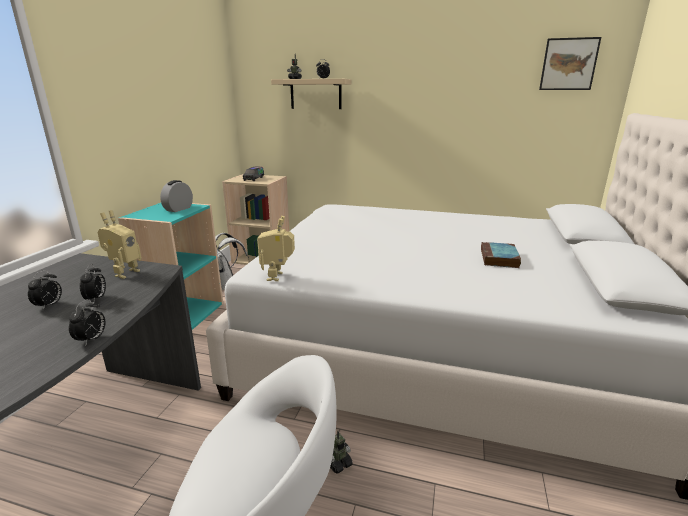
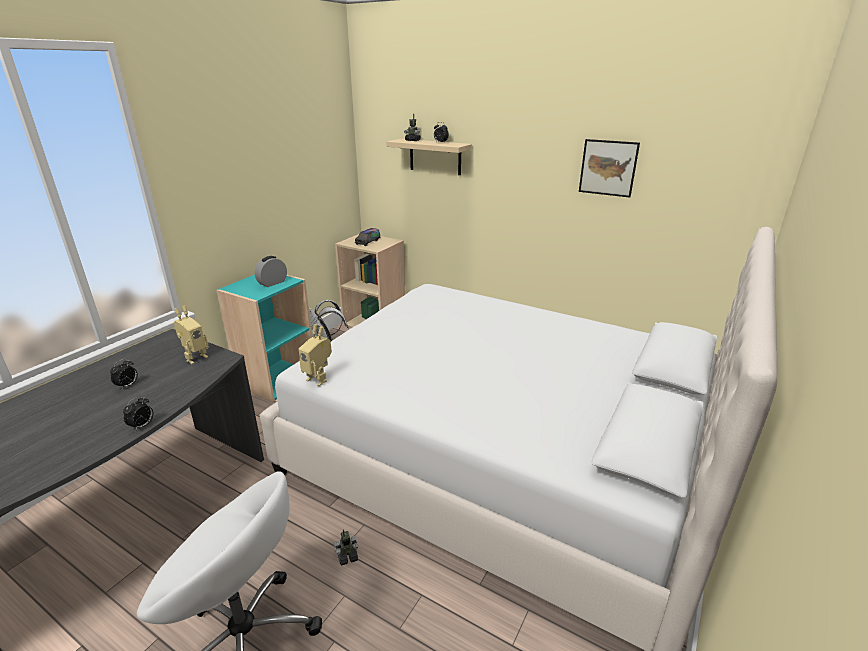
camera: 15 degrees right, 5 degrees up
(96, 299) = (162, 384): alarm clock -> none
(278, 276) = (319, 379): toy robot -> toy robot turned 75 degrees counterclockwise
(499, 259) = (546, 387): book -> none
(568, 64) = (719, 147): picture -> picture (608, 168)

